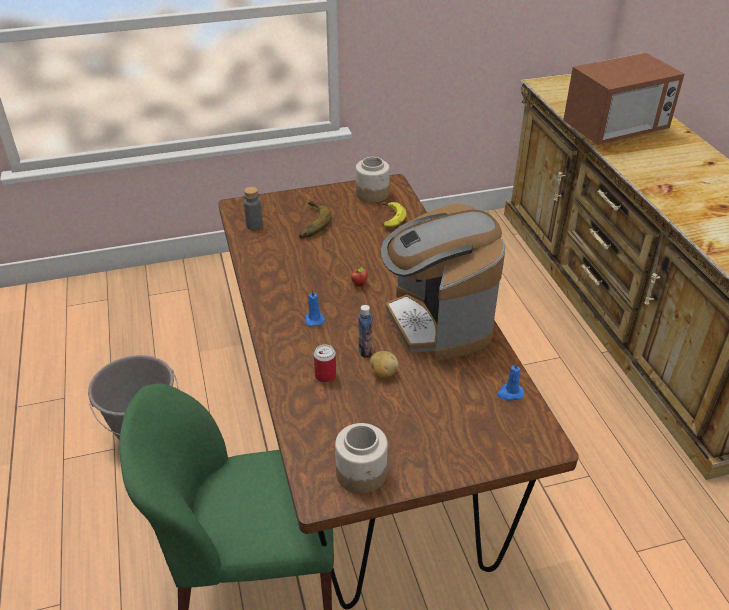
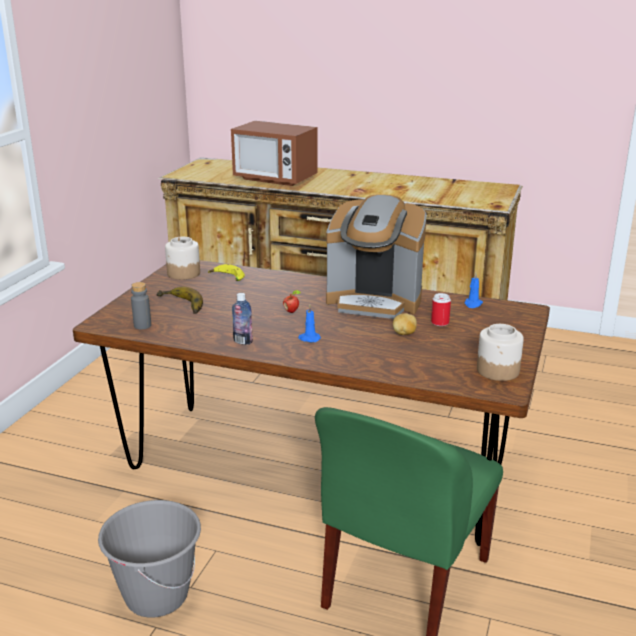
camera: 55 degrees left, 15 degrees down
(325, 376) = (381, 353): can -> can (440, 323)
(365, 351) = (372, 332): bottle -> bottle (243, 341)
(615, 130) = (275, 179): microwave -> microwave turned 105 degrees clockwise

